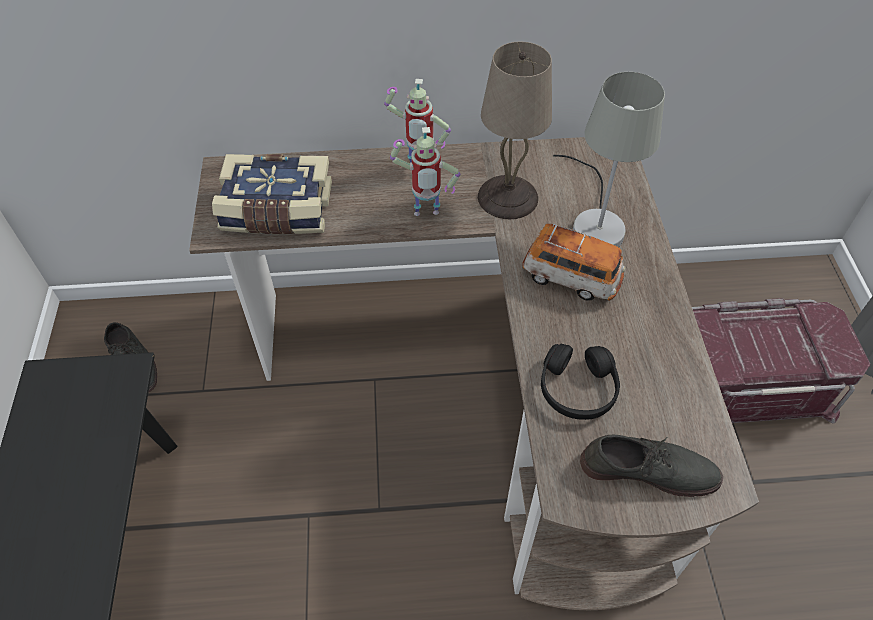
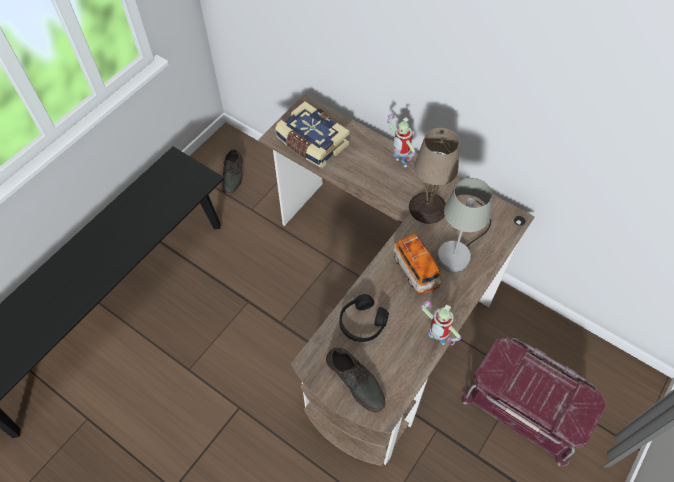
camera: 40 degrees right, 5 degrees up
(426, 216) = (377, 191): toy robot -> toy robot (435, 341)

